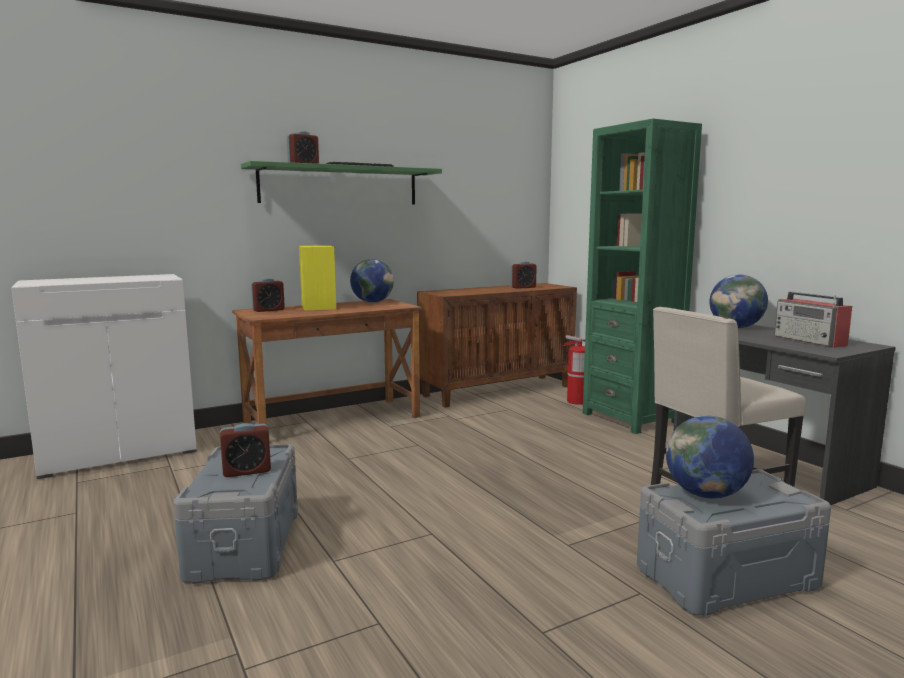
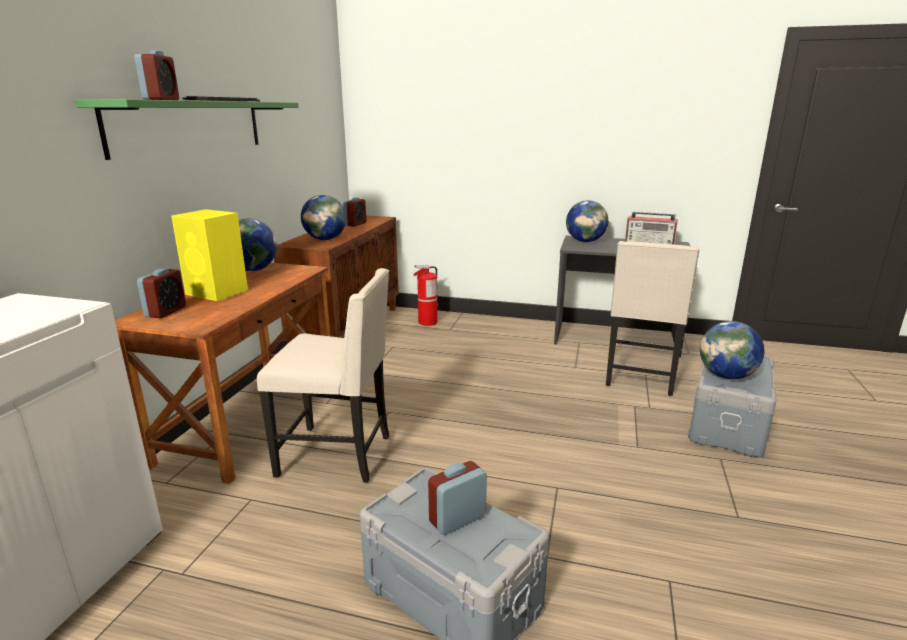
camera: 45 degrees left, 10 degrees up
(247, 471) = (457, 519): alarm clock -> alarm clock turned 150 degrees counterclockwise
(337, 454) = (338, 455): none -> beige chair
(464, 292) = (325, 239): none -> globe
(631, 418) = (487, 326): green bookcase -> none

